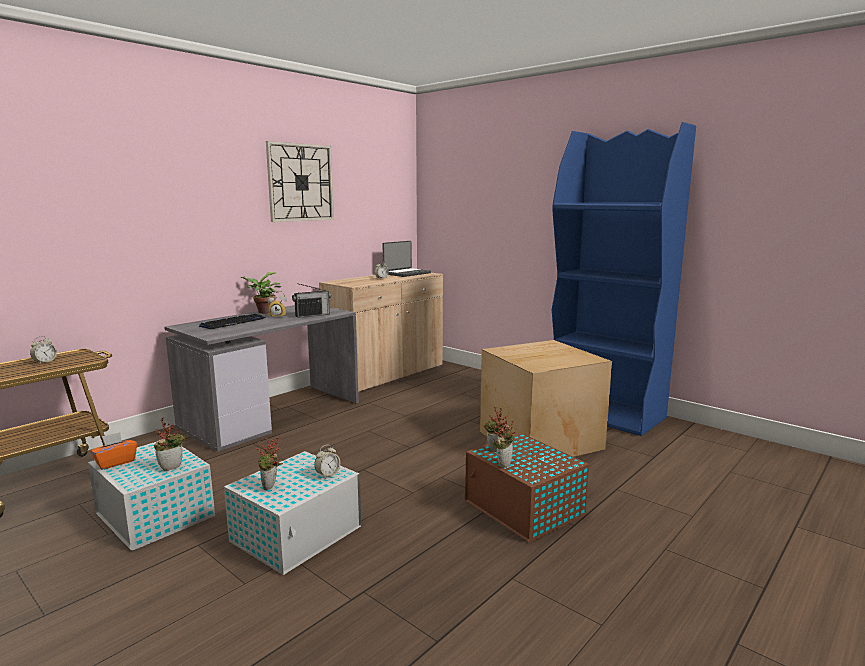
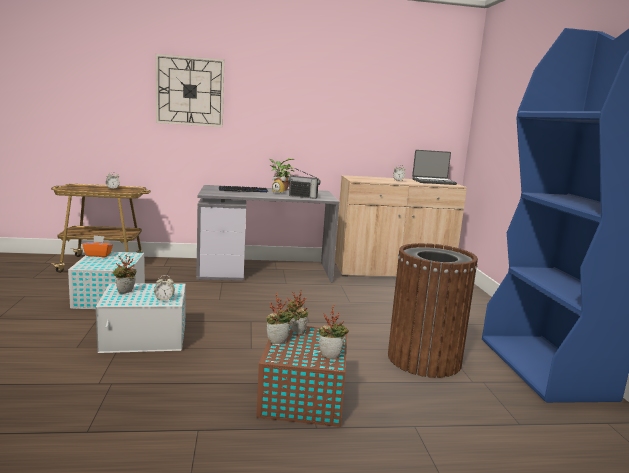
camera: 40 degrees right, 0 degrees up
(172, 467) = (112, 265): potted plant -> potted plant (331, 355)
(301, 182) = (337, 88): wall clock -> wall clock (190, 91)
(538, 439) = (423, 359): cardboard box -> brown trash can

